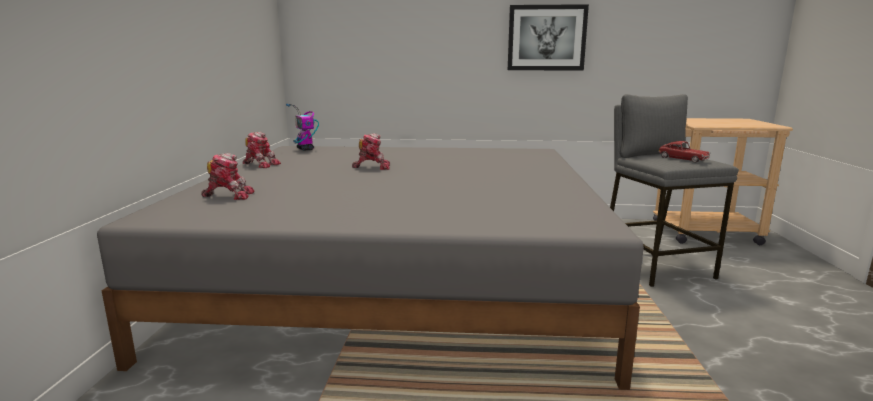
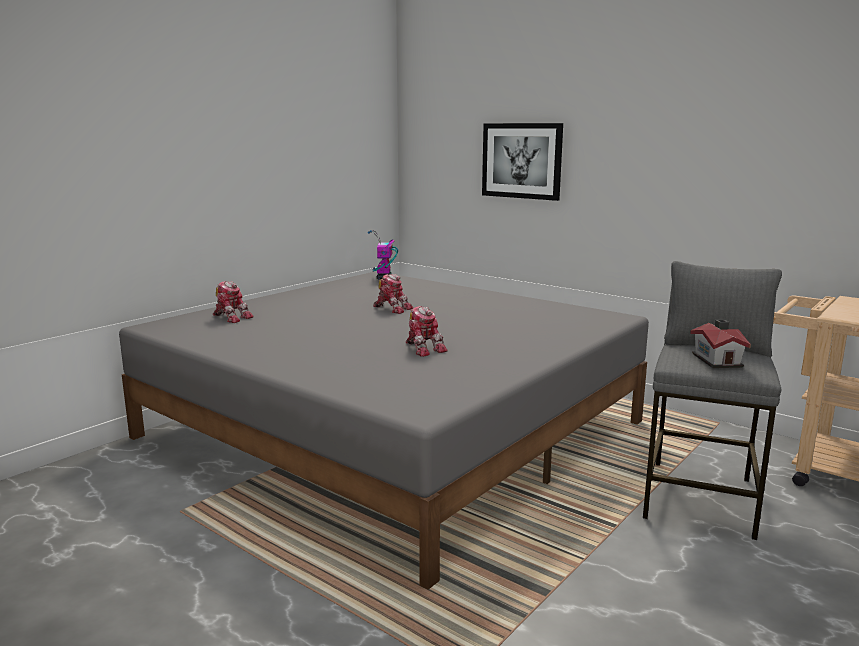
camera: 35 degrees right, 0 degrees up
(260, 164) = (313, 290): toy robot -> toy robot (423, 348)
(546, 38) = (671, 168): picture -> picture (521, 160)
(683, 159) = (717, 360): toy car -> toy house

